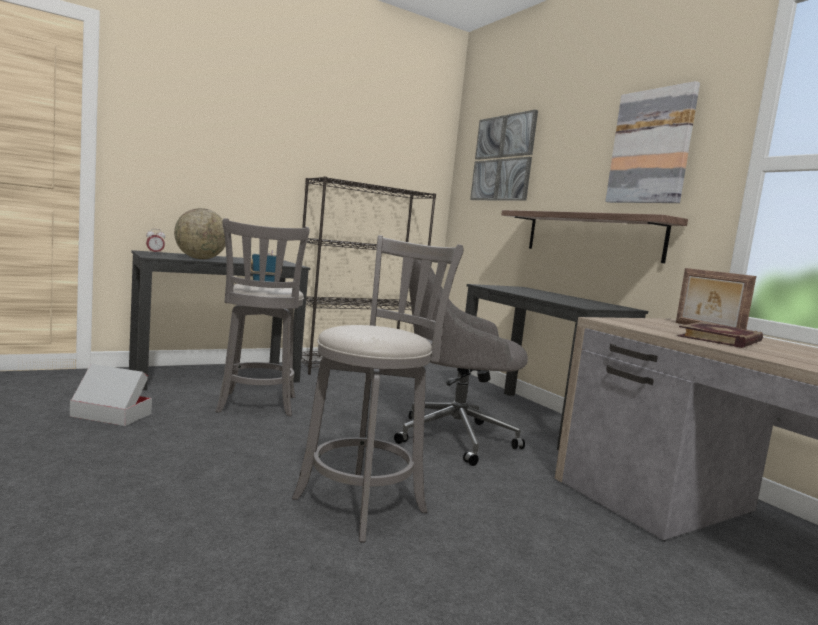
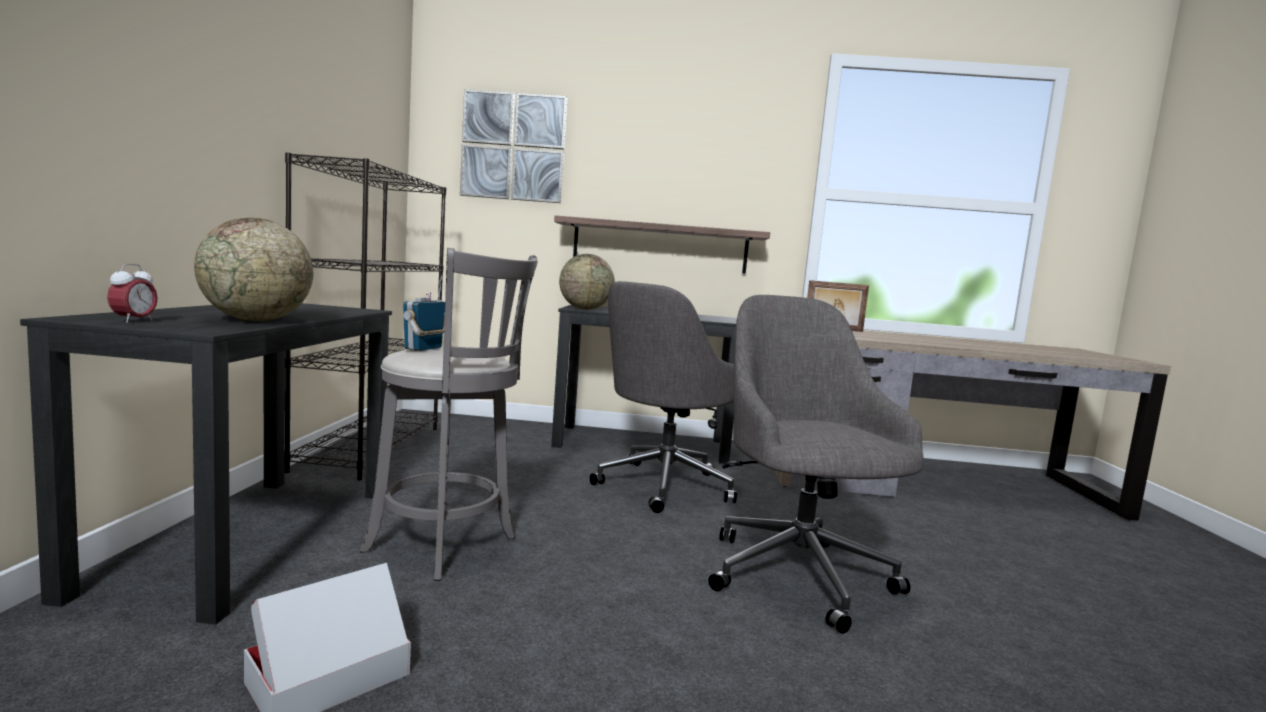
camera: 55 degrees left, 0 degrees up
(365, 503) = (796, 574): grey stool -> grey office chair
(492, 286) = (585, 309): none -> globe
(651, 147) = (722, 164): picture -> none
(722, 339) = (884, 336): book -> none

